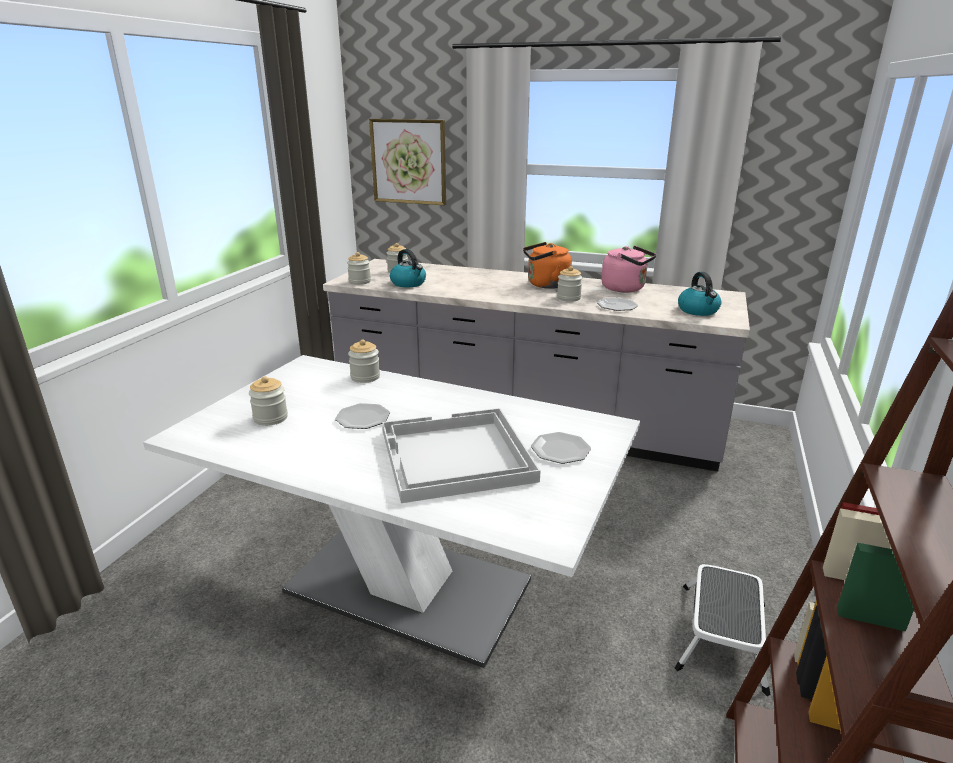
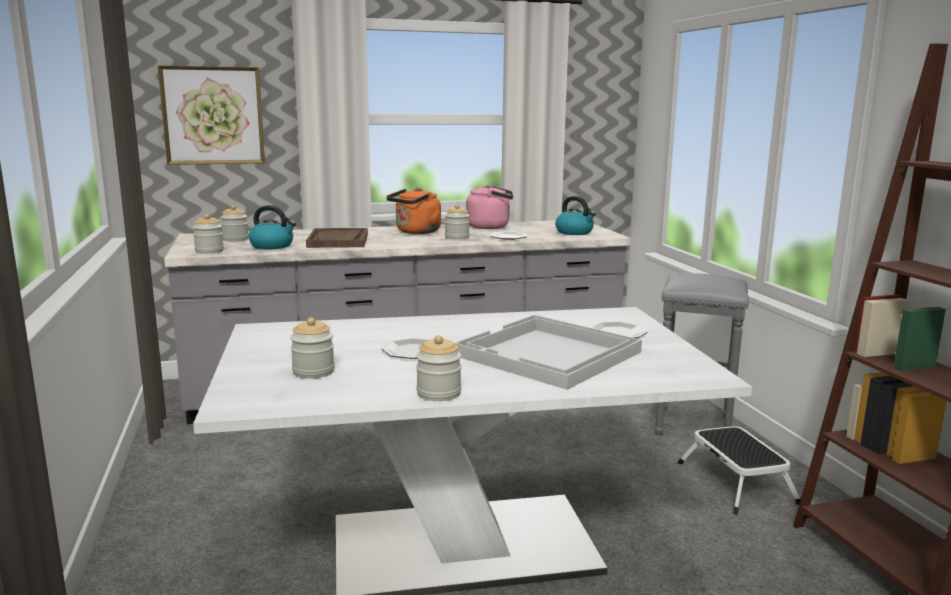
camera: 35 degrees left, 10 degrees down
(365, 377) = (349, 326): jar -> jar (438, 393)
(466, 285) = (338, 240): none -> brown tray
(755, 551) = (695, 425): none -> grey stool

